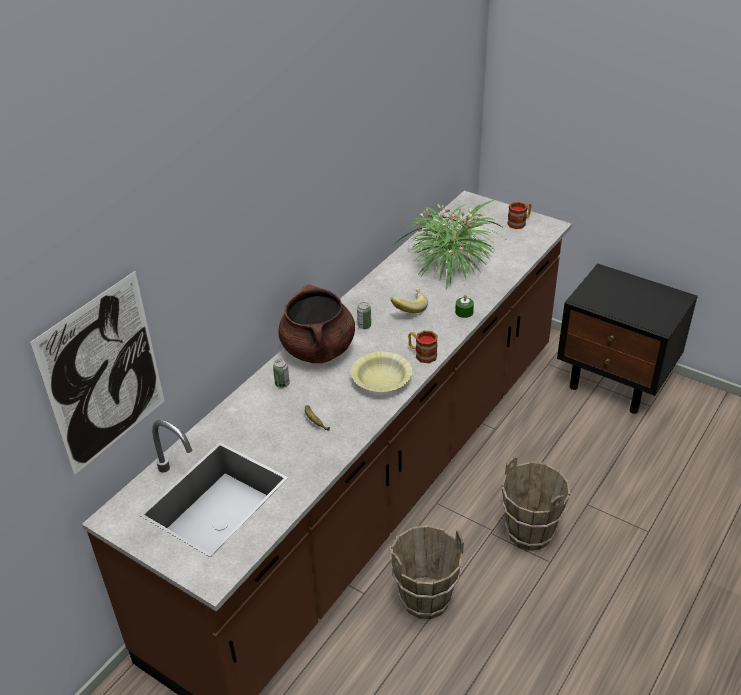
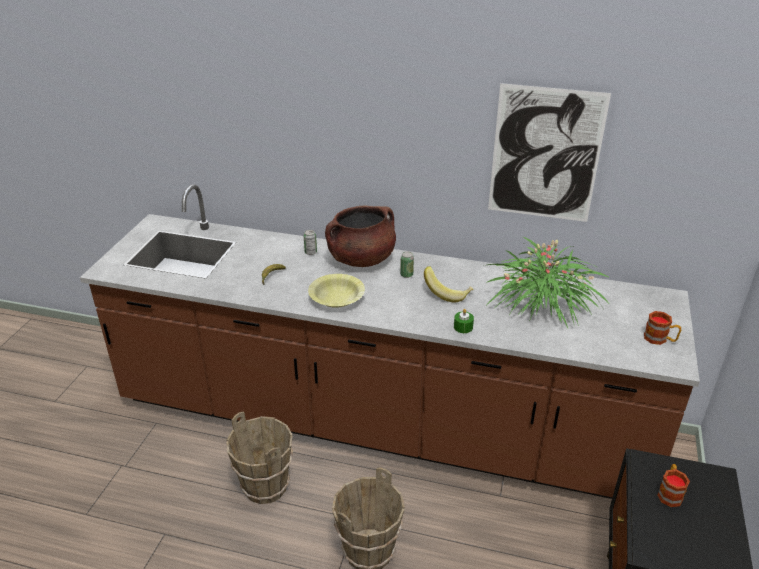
camera: 70 degrees right, 5 degrees down
(103, 374) = (183, 130): picture -> picture (545, 155)
(422, 354) = (383, 313): mug -> mug (669, 493)

